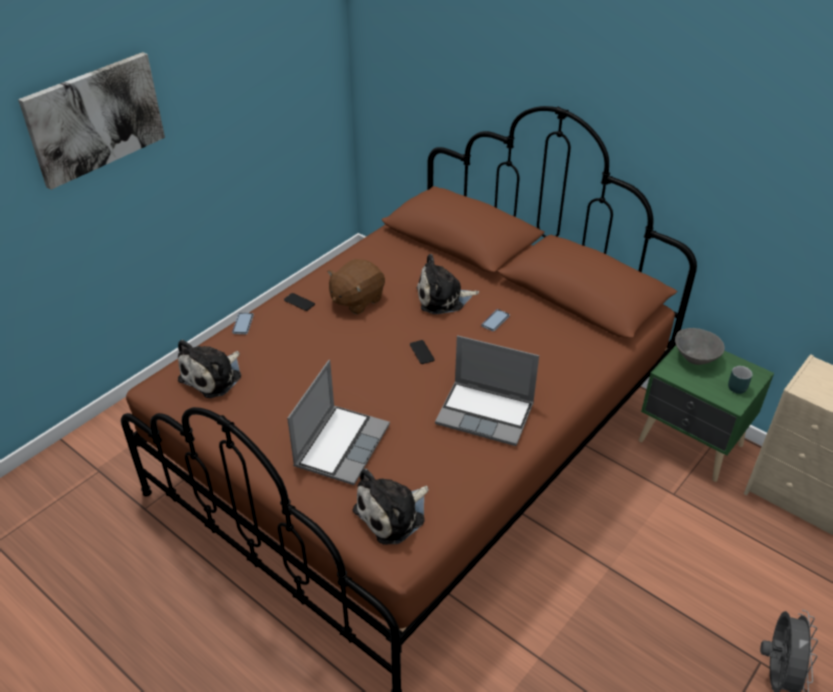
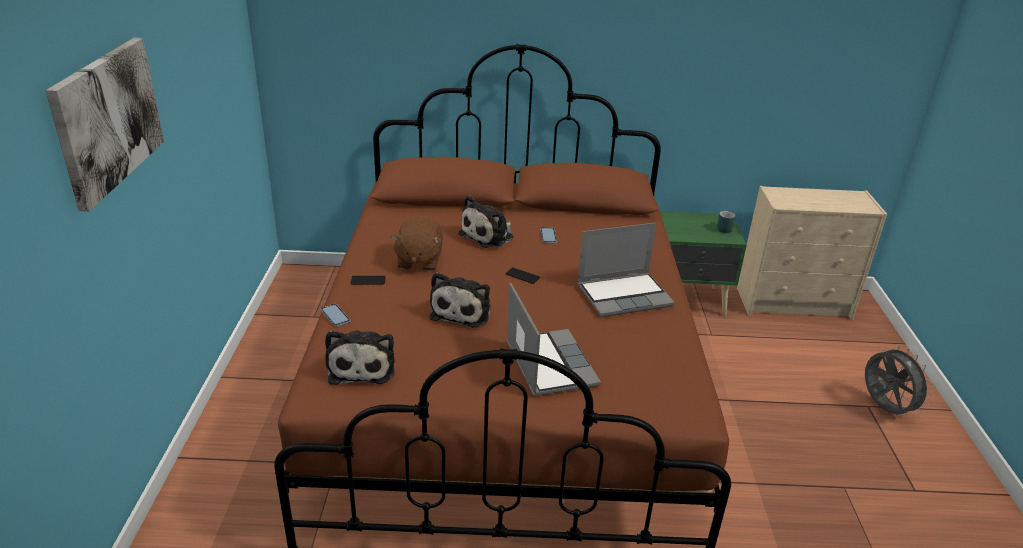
camera: 40 degrees left, 10 degrees down
(393, 514) = (653, 390): plush toy -> plush toy (462, 311)
(695, 358) = (679, 222): grey bowl -> none

